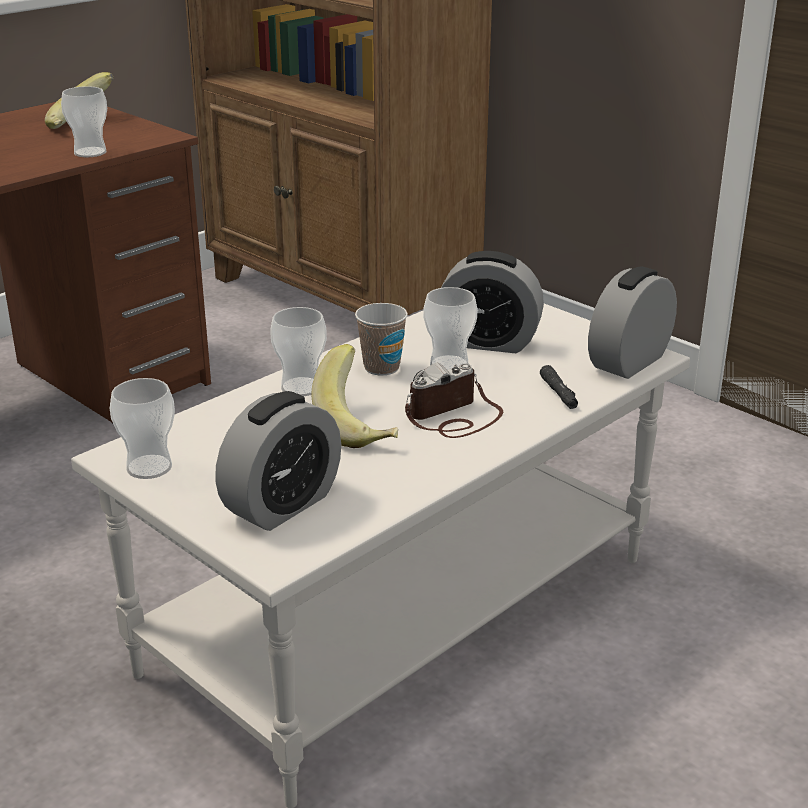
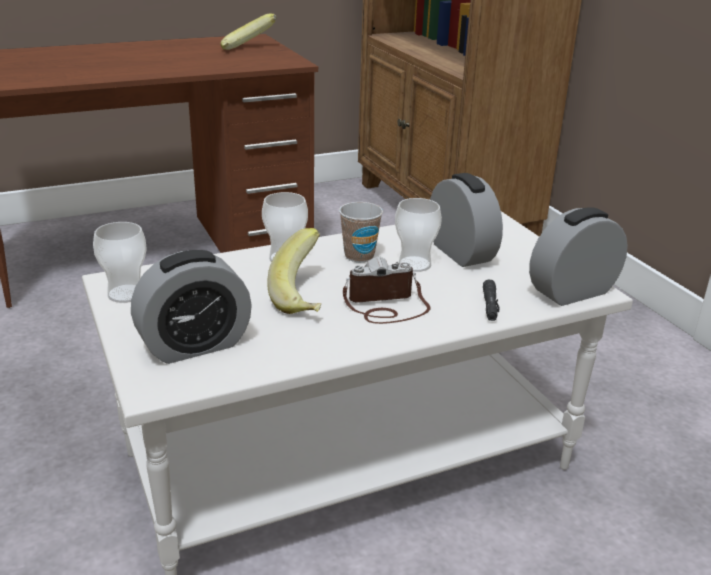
camera: 20 degrees right, 0 degrees up
(90, 152) = (234, 66): cup -> none
(488, 342) = (460, 253): alarm clock -> alarm clock turned 150 degrees counterclockwise

